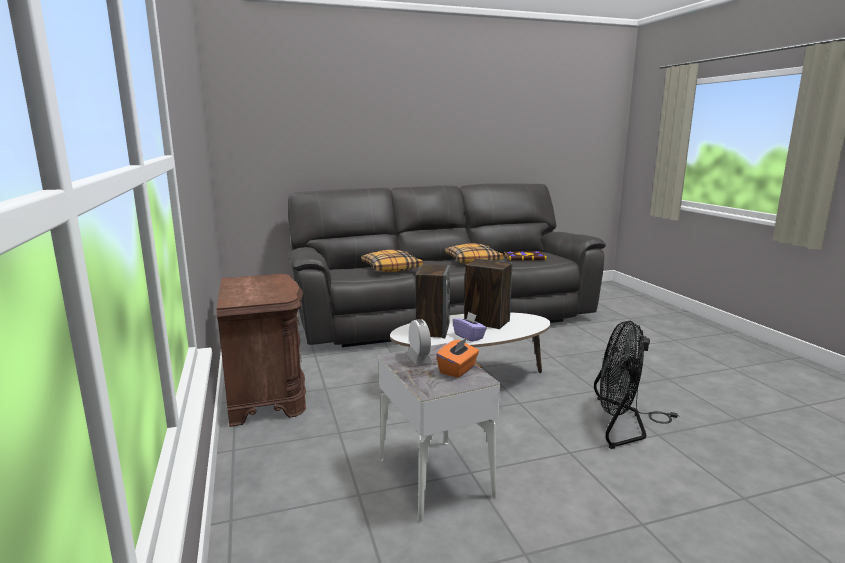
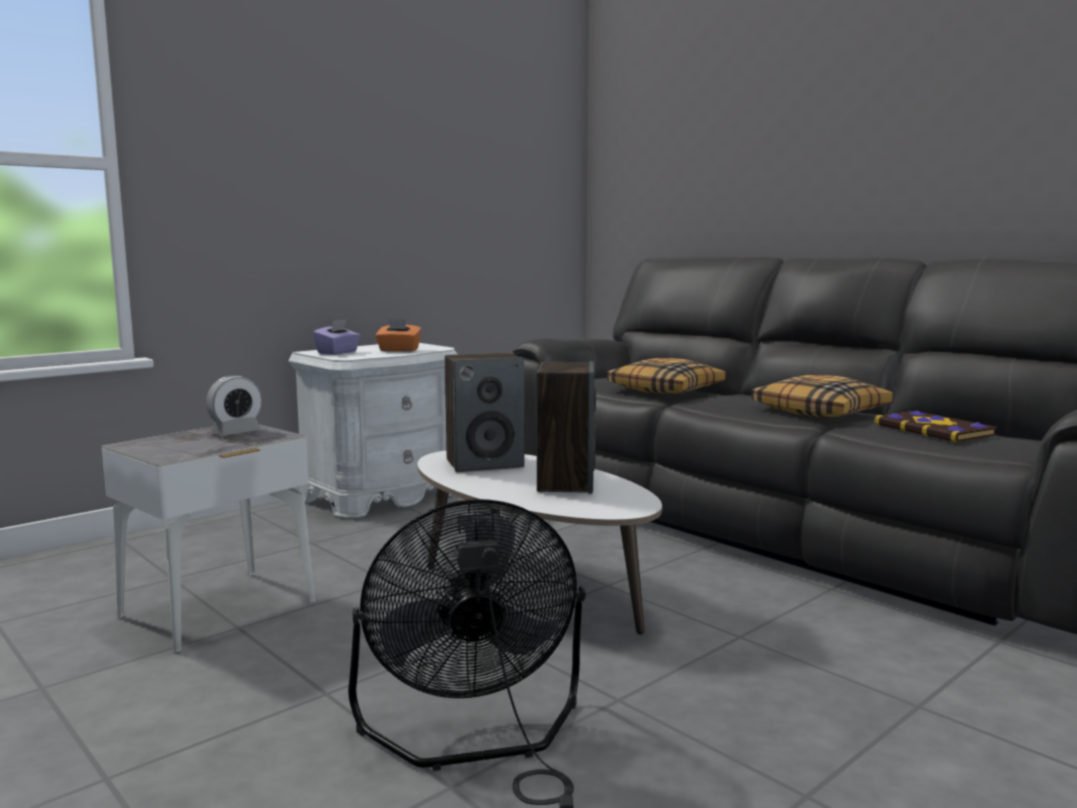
camera: 65 degrees right, 5 degrees down
(268, 395) = (385, 496): brown nightstand -> white nightstand
(458, 370) = (201, 447): orange tissue box -> orange tissue box (399, 350)
(469, 336) = (479, 481): purple tissue box -> purple tissue box (338, 352)

